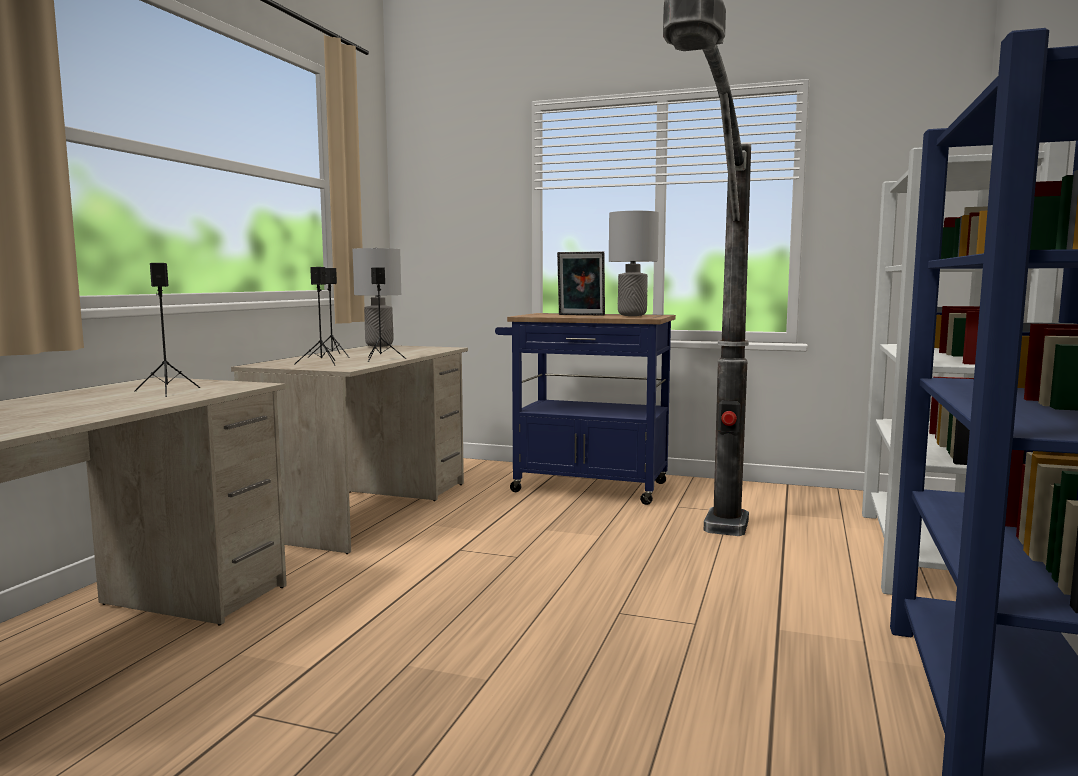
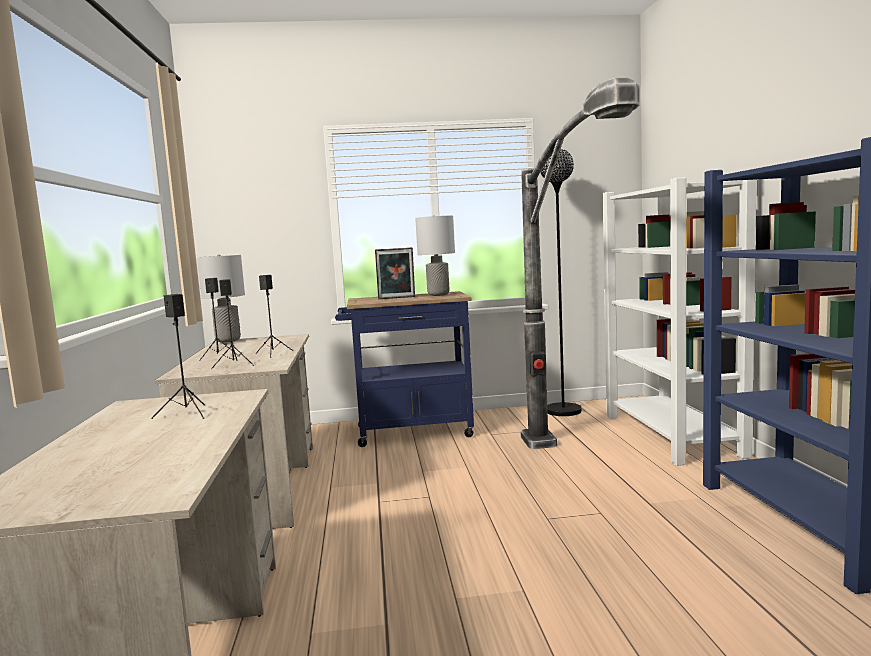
camera: 25 degrees left, 0 degrees up
(808, 497) = (563, 411): none -> black floor lamp

